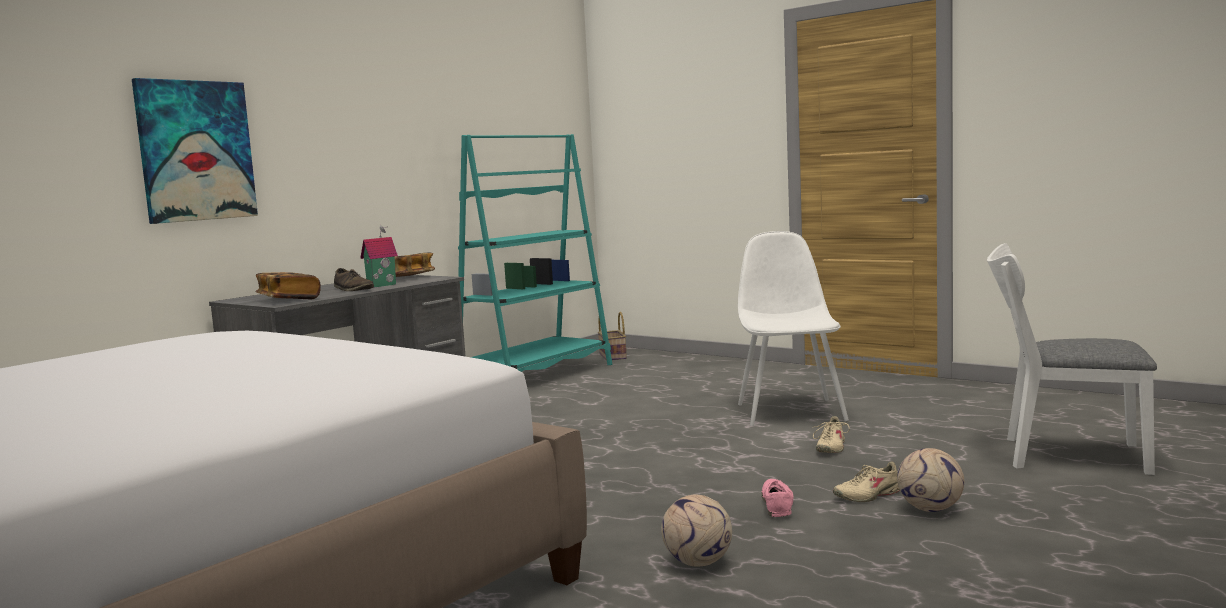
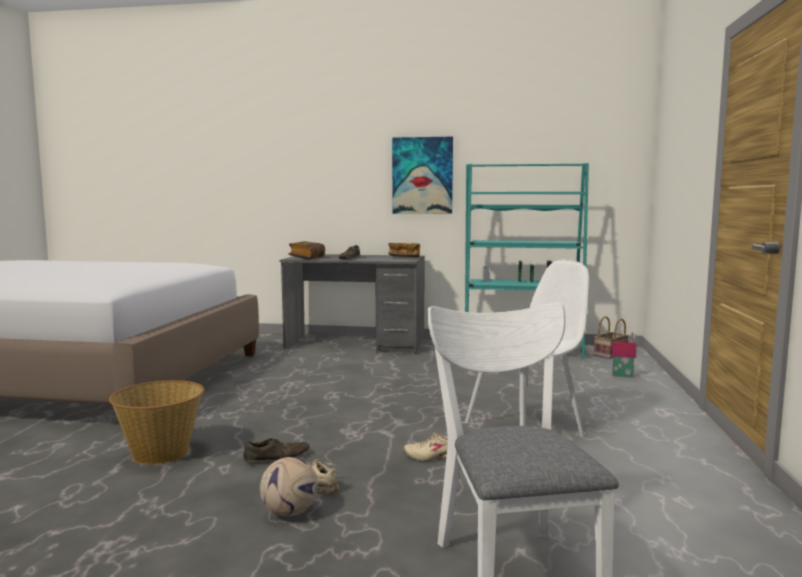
camera: 60 degrees right, 0 degrees up
(196, 151) = (304, 173): picture -> picture (422, 175)
(381, 285) = (368, 259): toy house -> toy house (622, 375)
(697, 562) = (161, 453): football -> basket
(777, 504) = (277, 458): pink shoe -> brown shoe

